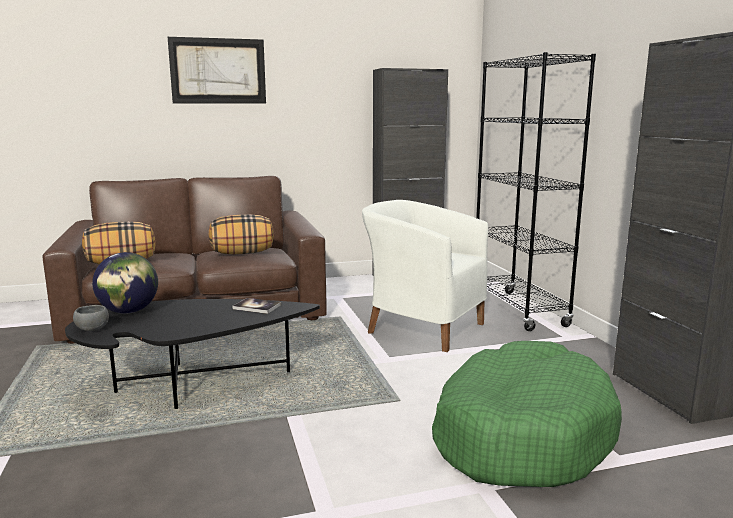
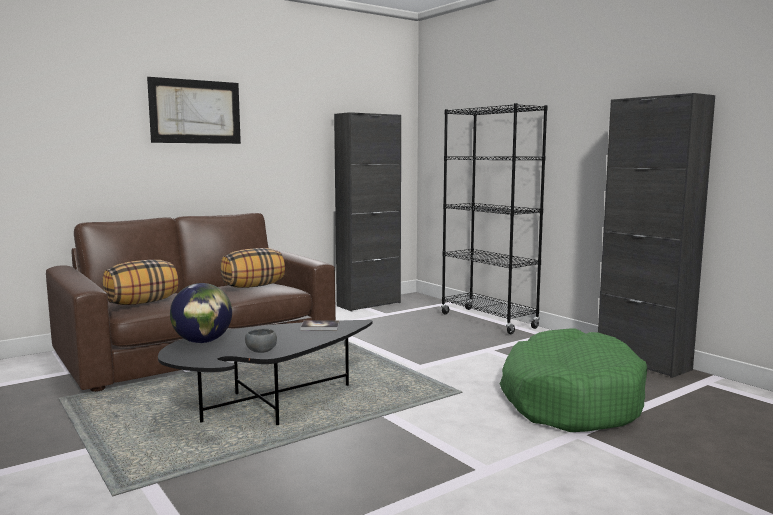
camera: 20 degrees left, 5 degrees down
(92, 329) = (190, 358): grey bowl -> grey bowl (261, 352)
(421, 327) = (423, 340): white armchair -> none

